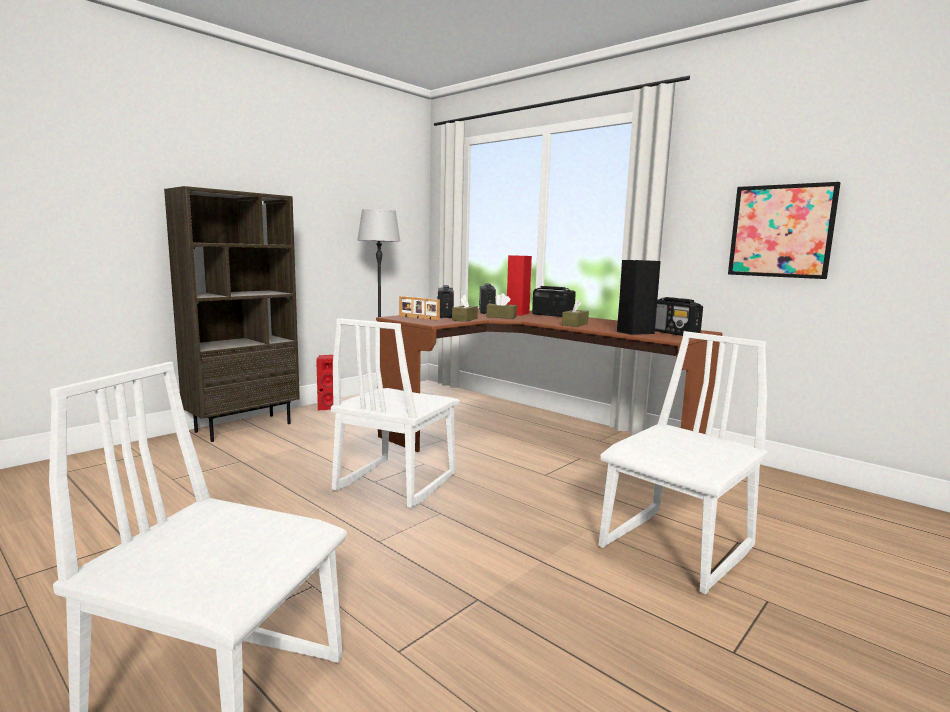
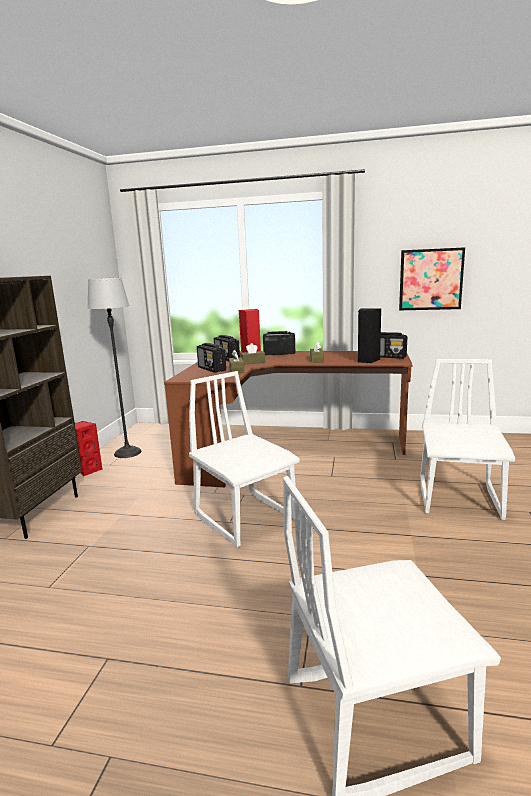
camera: 30 degrees left, 5 degrees up
(395, 482) = (246, 517): white chair -> white chair turned 150 degrees clockwise
(418, 318) = (200, 376): picture frame -> none

